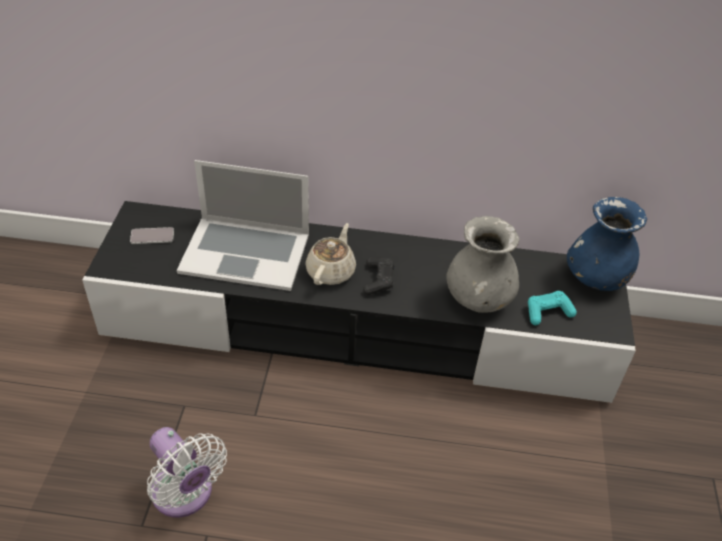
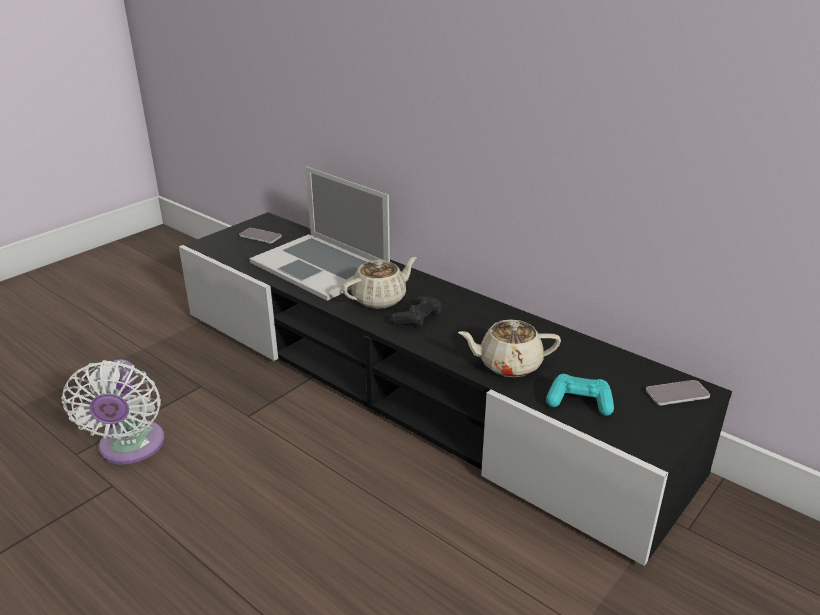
camera: 35 degrees right, 15 degrees down
(479, 299) = (508, 364): grey vase -> beige teapot
(596, 278) = (677, 394): blue vase -> phone

